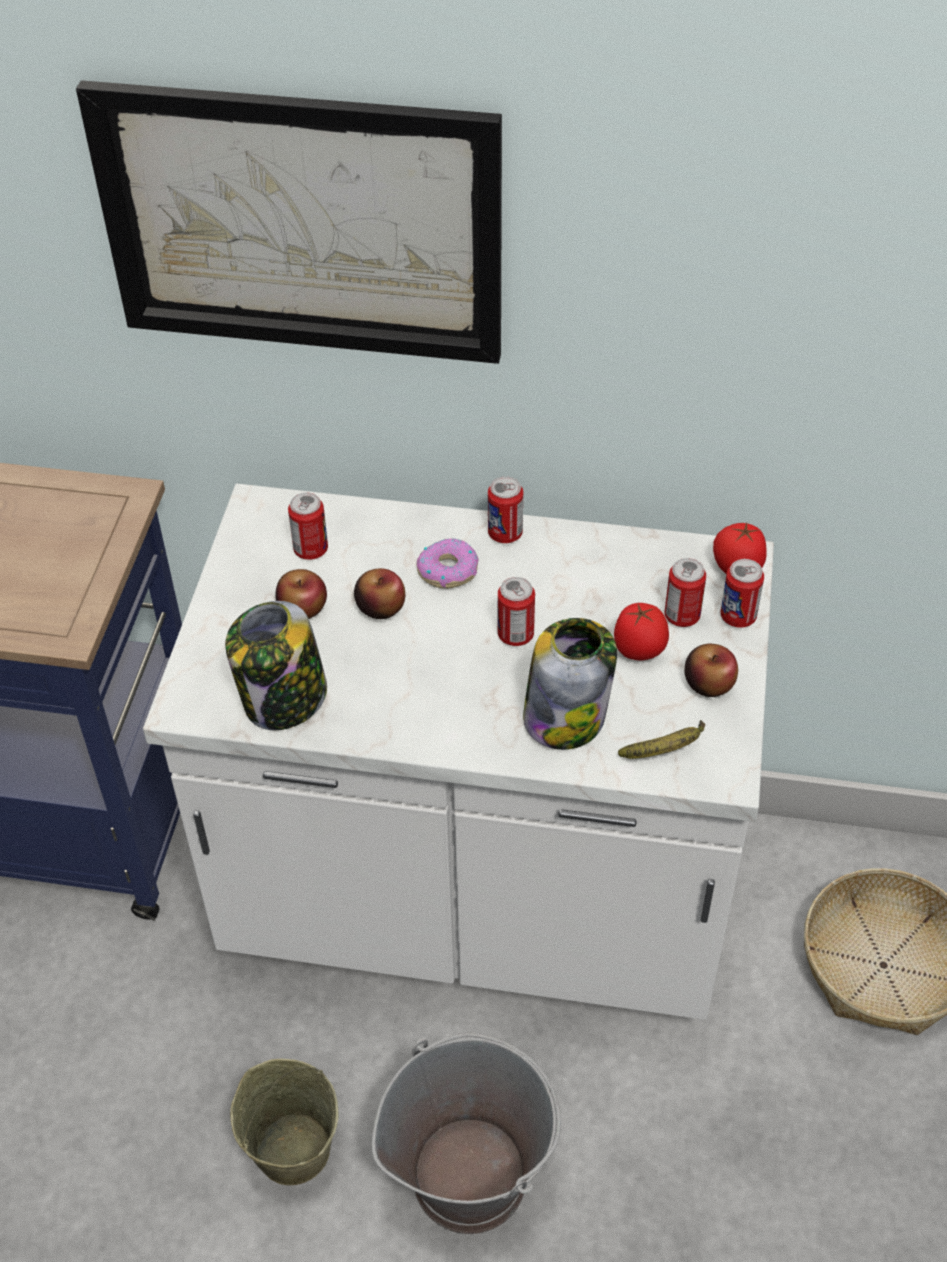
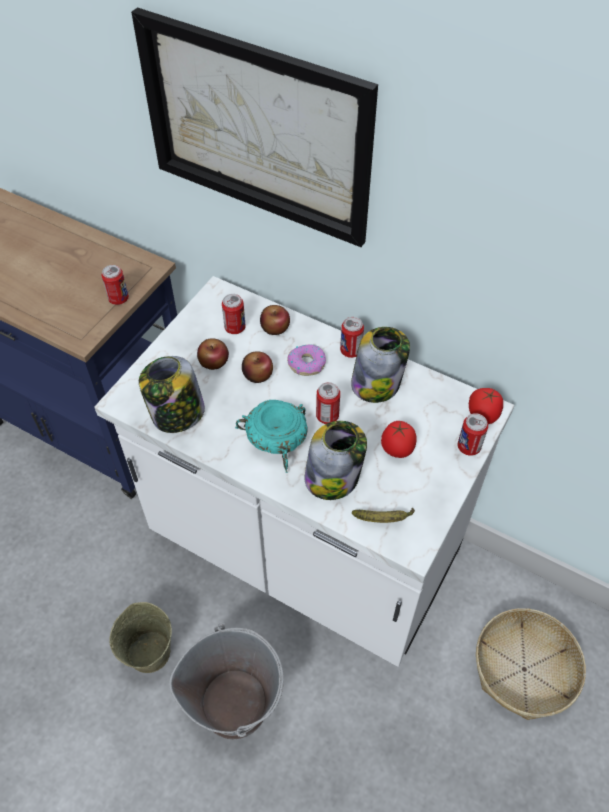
camera: 20 degrees right, 5 degrees up
(455, 690) = (276, 440): none -> turquoise bowl
(565, 568) = (376, 383): none -> jar
(682, 616) = (433, 435): can -> can (118, 299)
(709, 683) = (430, 484): apple -> apple (275, 327)

